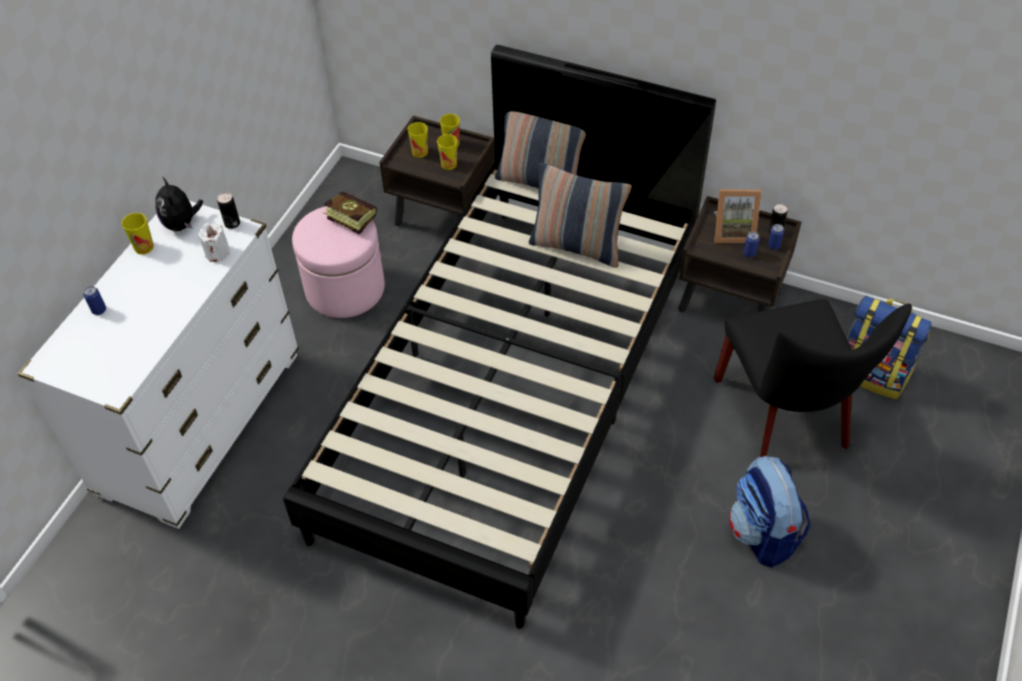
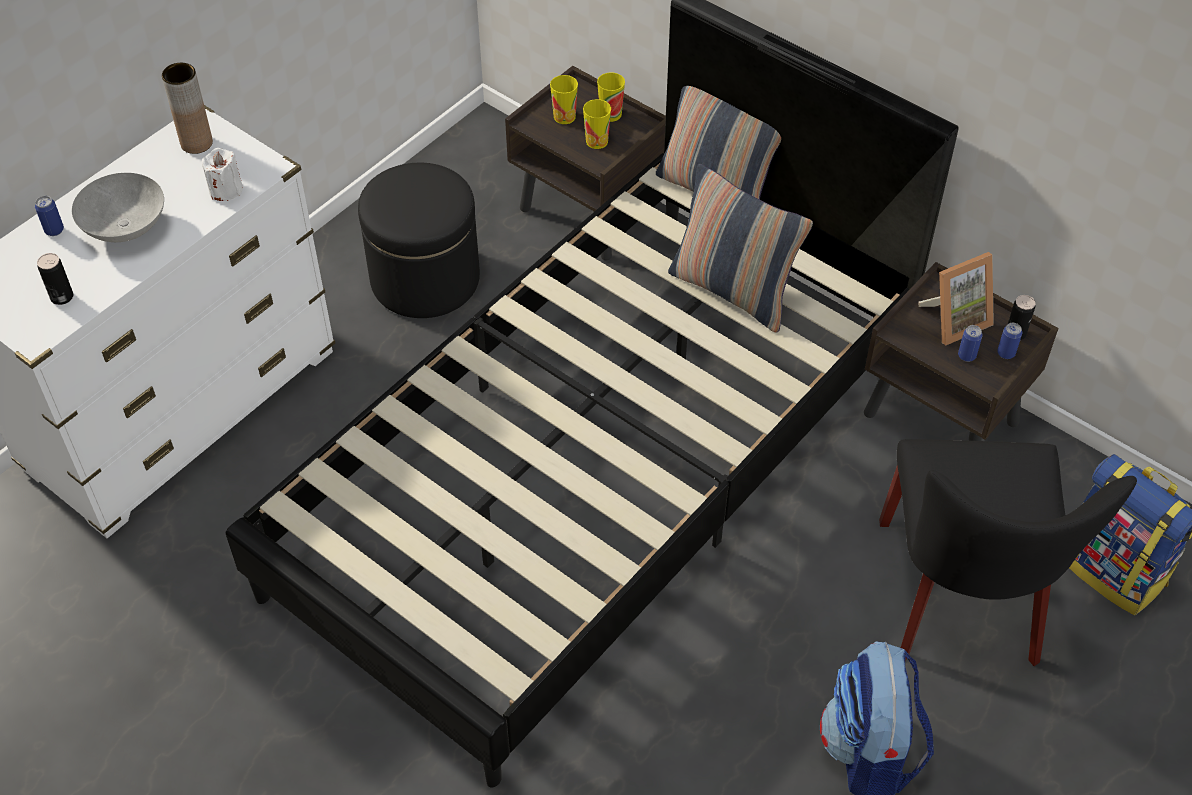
camera: 15 degrees right, 0 degrees up
(144, 247) = (139, 162): cup -> none
(153, 296) = (127, 227): none -> grey bowl
(182, 224) = (196, 143): plush toy -> brown vase
(232, 223) = (258, 156): can -> can (62, 297)
(345, 288) = (425, 279): pink ottoman -> black ottoman
(348, 219) = (440, 185): book -> none
(732, 232) = (954, 320): picture frame -> picture frame turned 45 degrees counterclockwise

